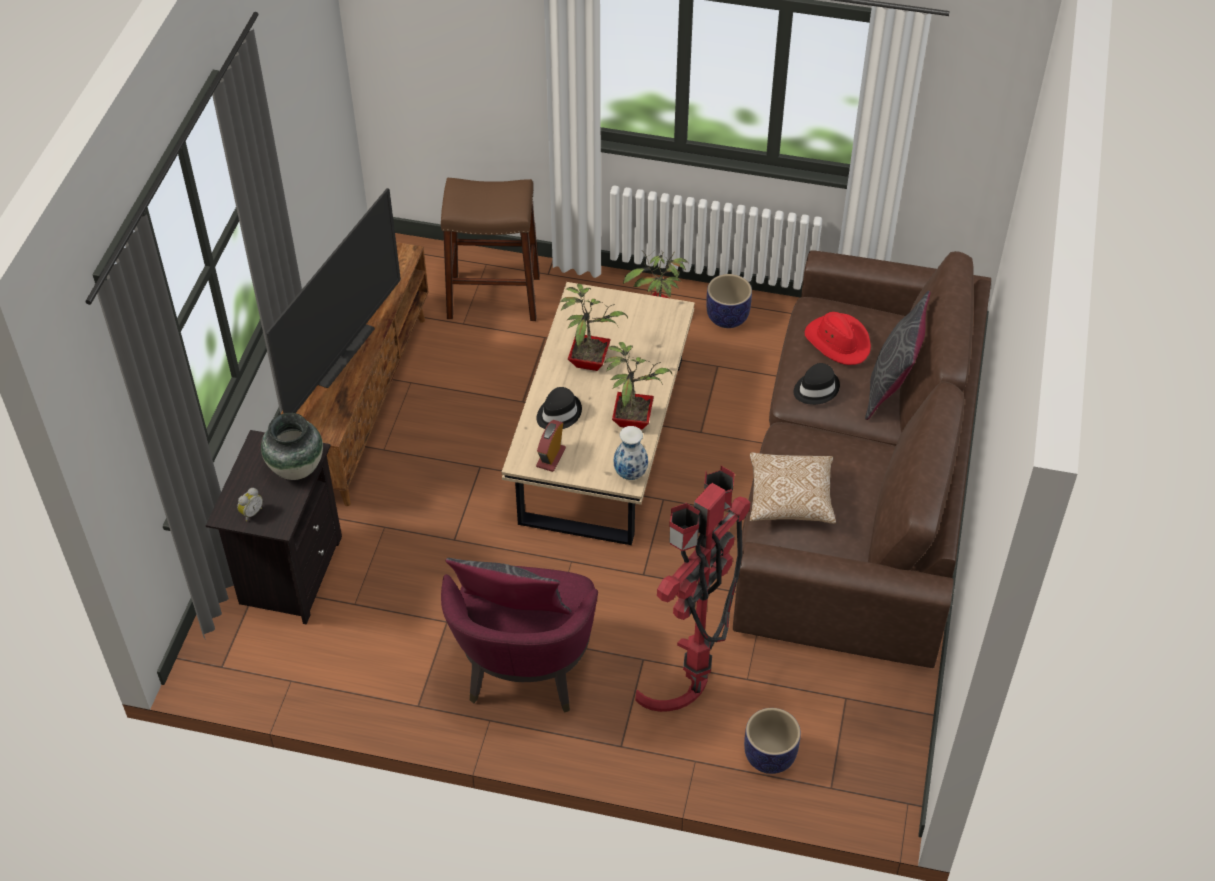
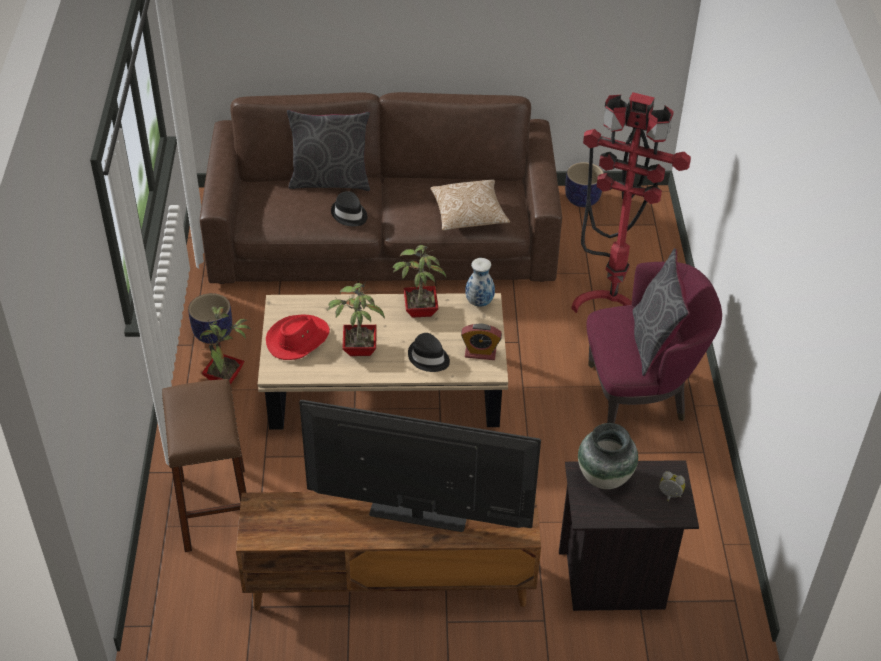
camera: 105 degrees left, 5 degrees down
(770, 756) = (646, 254): planter -> planter (582, 199)
(838, 341) = (292, 208): red hat -> red hat (298, 339)

